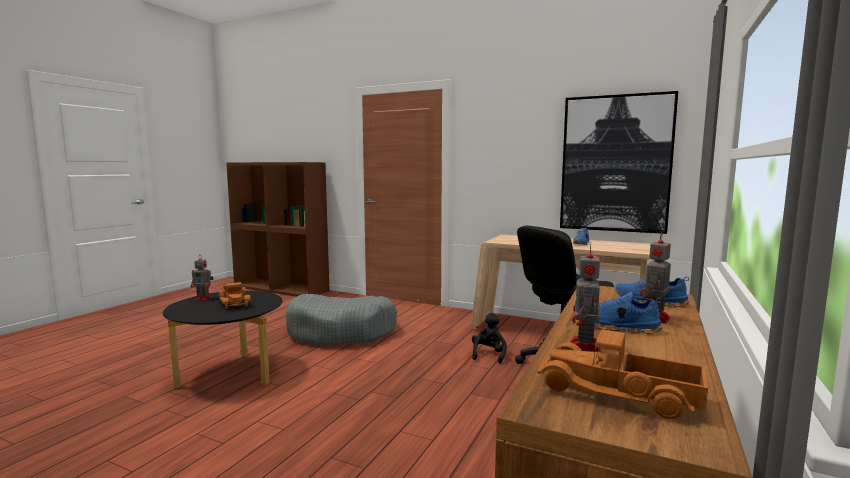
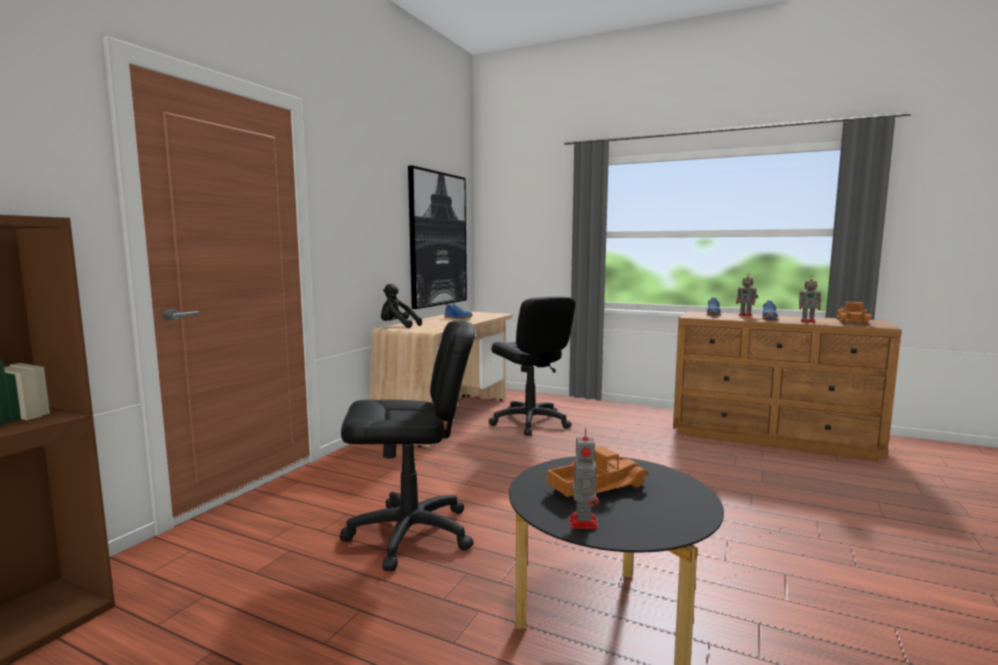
camera: 90 degrees left, 0 degrees up
(341, 332) = (411, 534): grey dog bed -> black office chair
(488, 355) = (509, 445): black plush toy -> black plush toy (397, 327)

